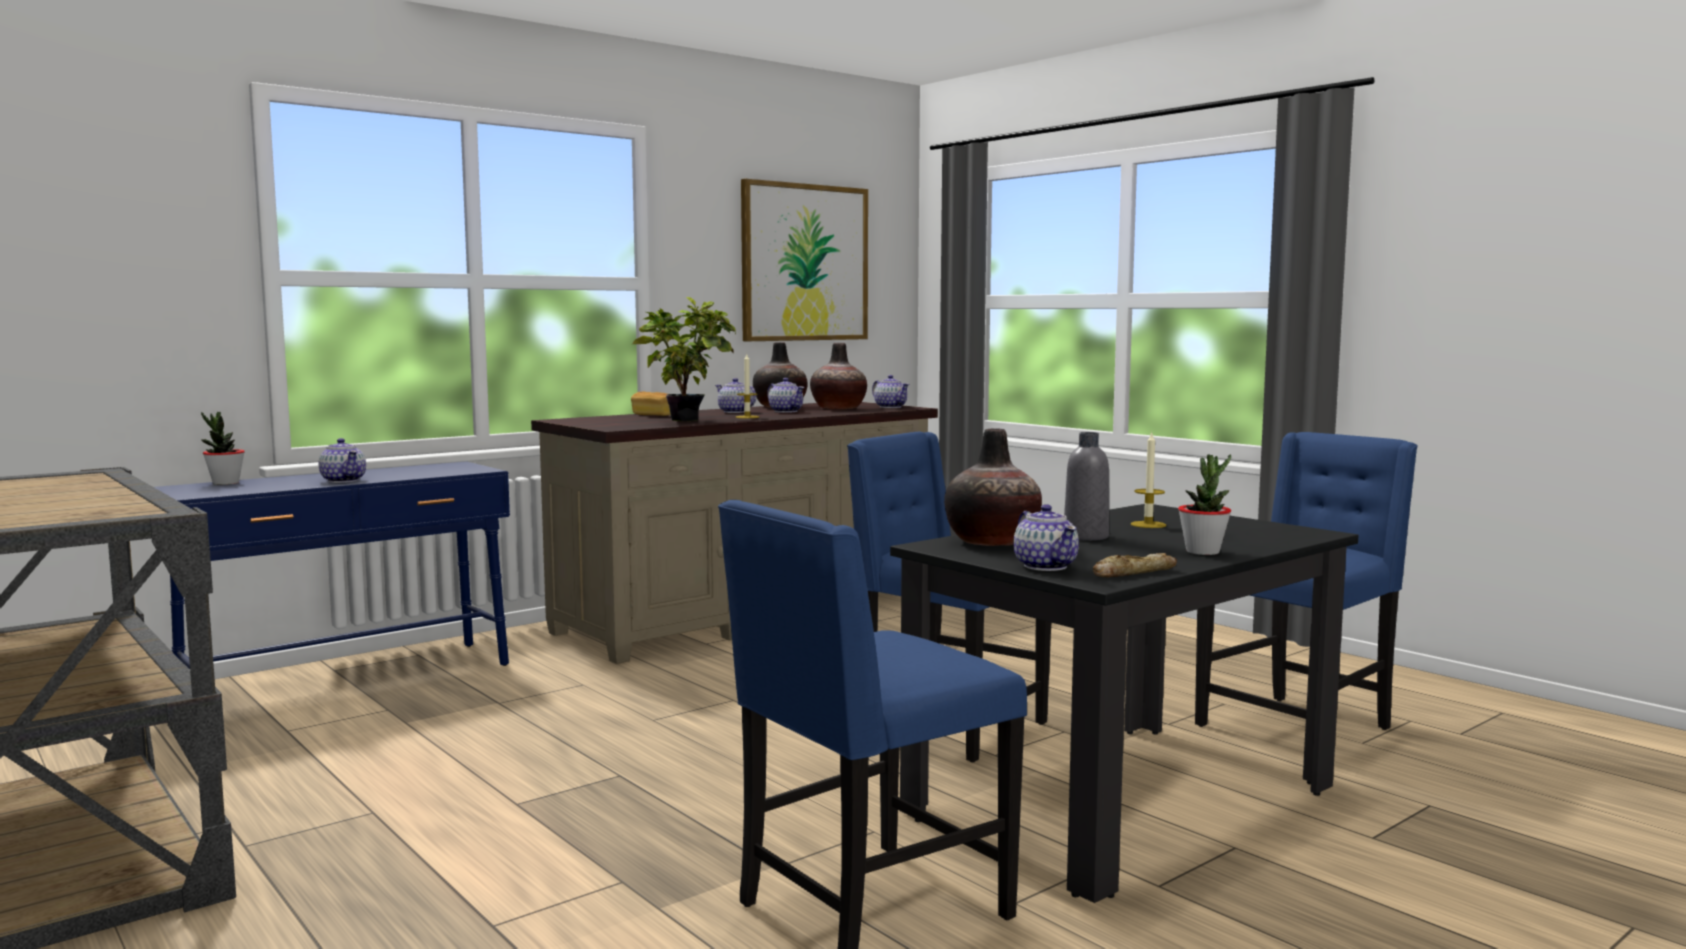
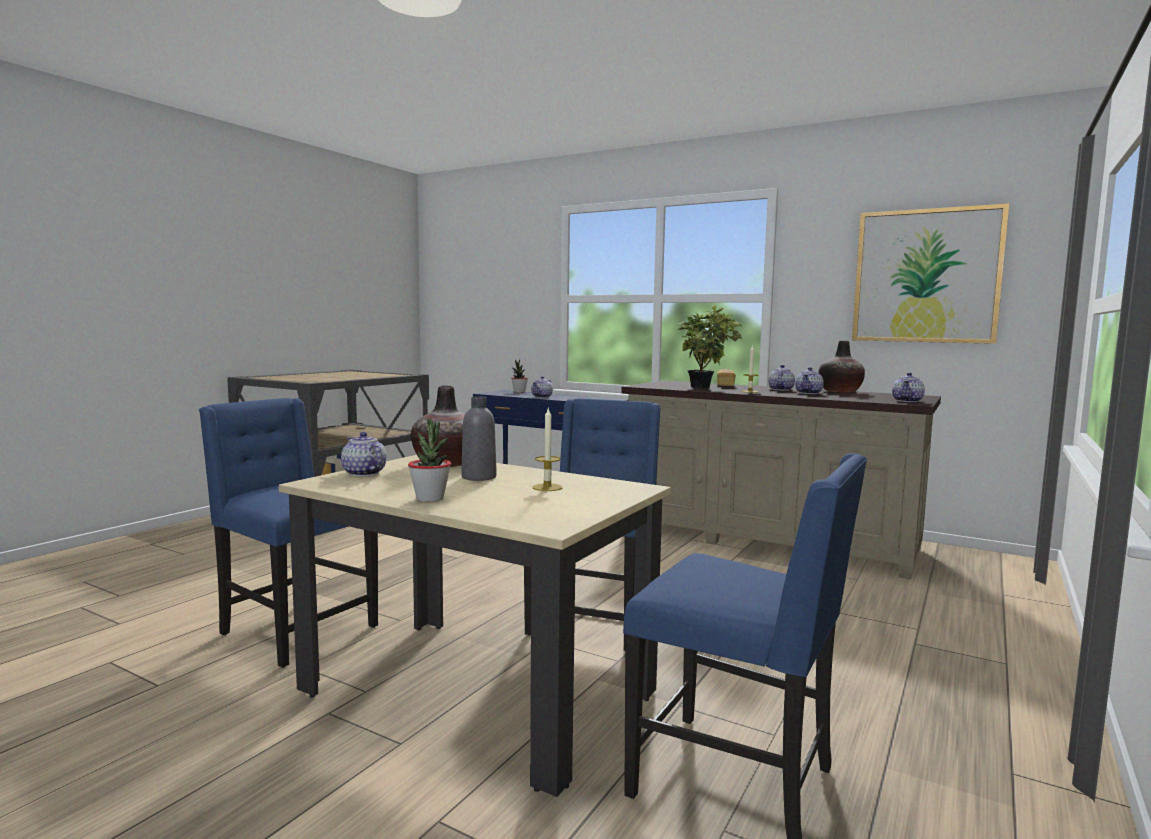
camera: 70 degrees right, 0 degrees up
(838, 408) = (860, 396): vase -> none
(1045, 566) = (364, 473): teapot -> teapot turned 90 degrees clockwise
(1121, 801) = (477, 692): black dining table -> beige dining table
(1133, 573) = (343, 487): bread -> none

